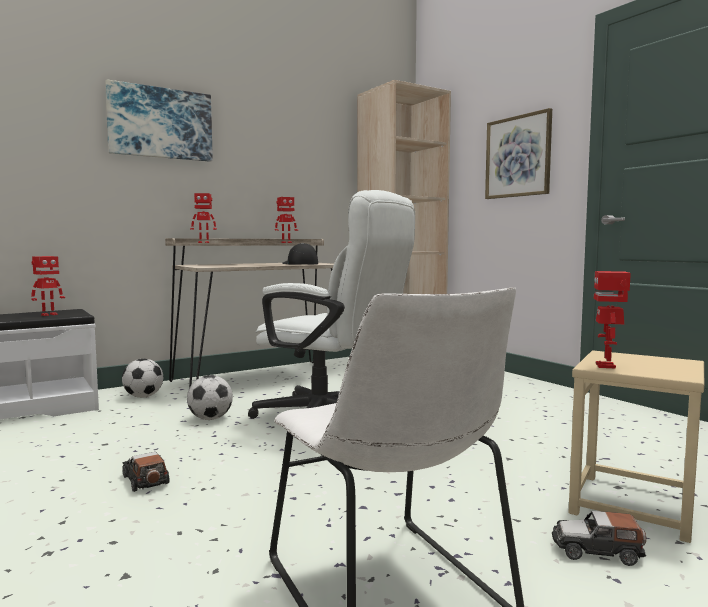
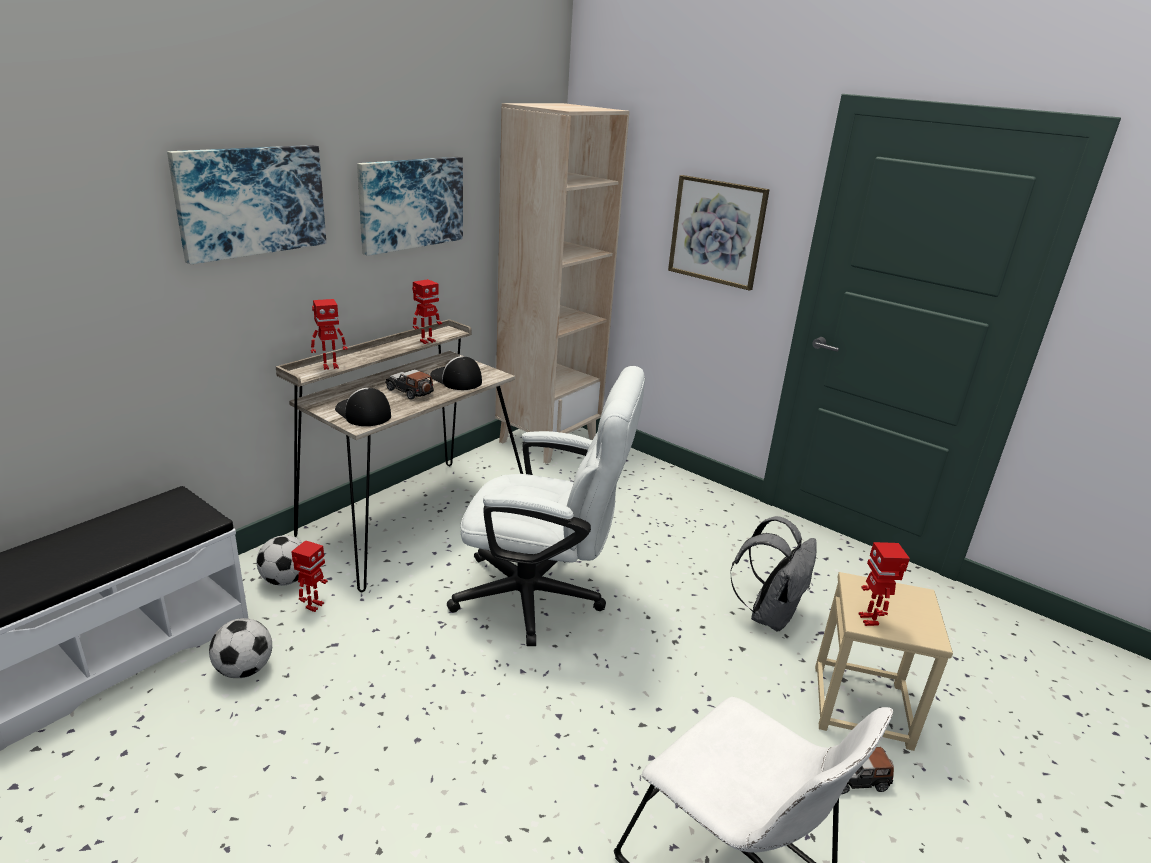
camera: 20 degrees left, 20 degrees up
(48, 315) = (166, 527): toy robot -> toy robot (314, 605)
(145, 480) = (415, 759): toy car -> toy car (410, 391)
(210, 419) = (405, 620): football -> football (244, 669)
(214, 266) = (363, 413): none -> cap
(283, 149) = (411, 203): none -> picture
(551, 444) = (769, 615): none -> grey backpack

